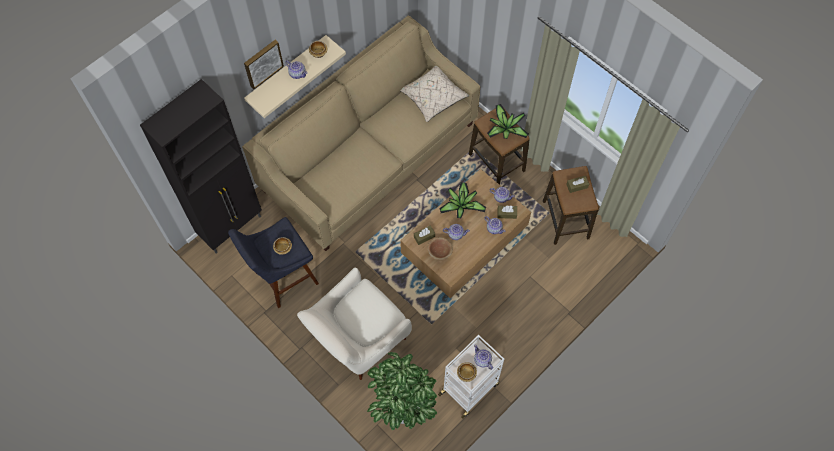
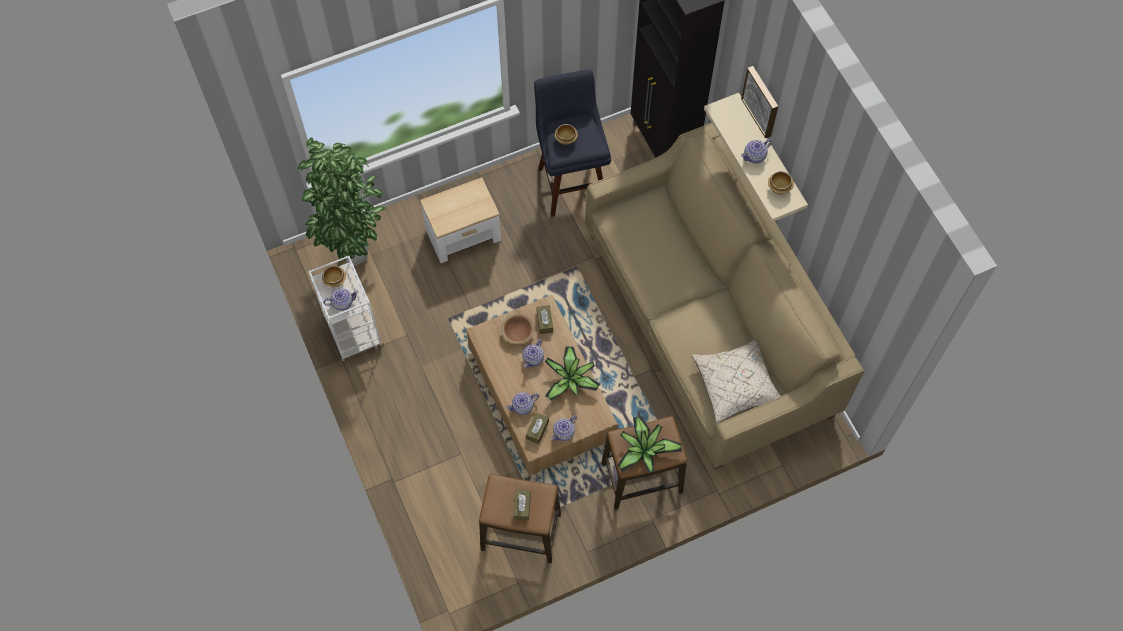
camera: 110 degrees right, 0 degrees up
(358, 340) = (463, 236): white armchair -> side table

